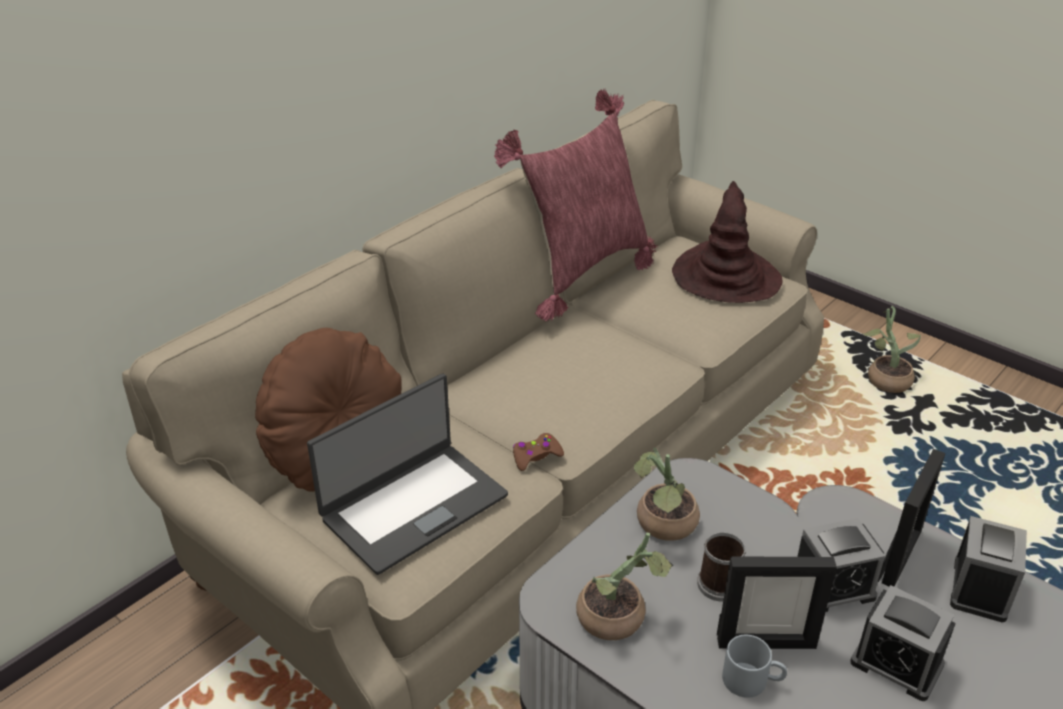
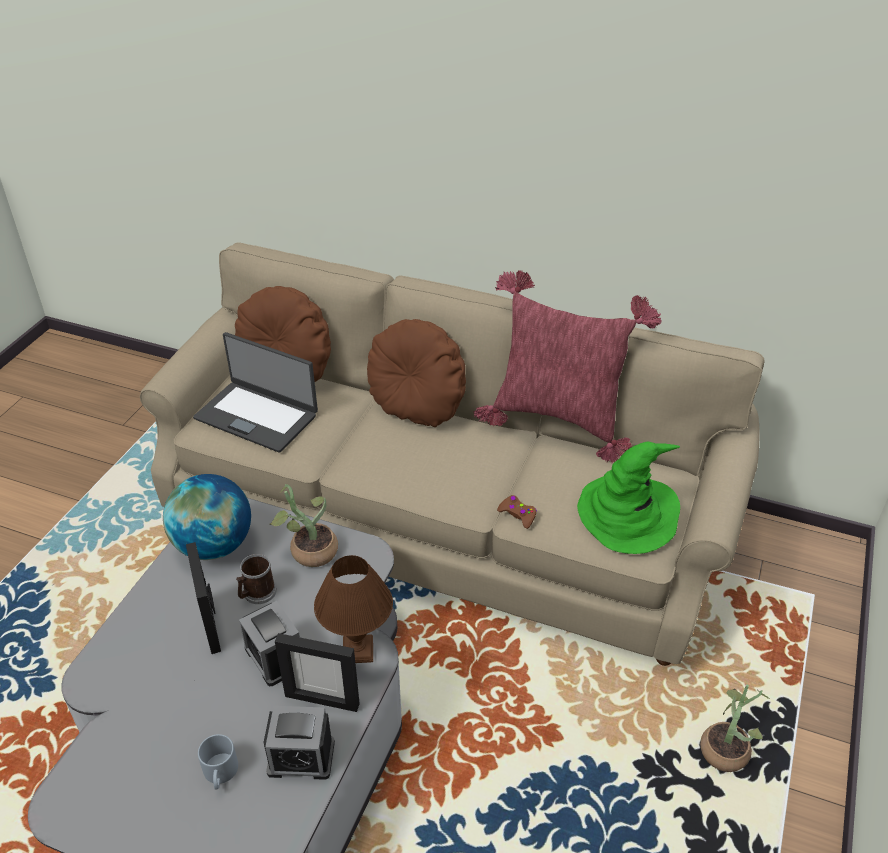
camera: 70 degrees right, 5 degrees up
(486, 369) = (417, 410): none -> brown pillow
(536, 456) = (327, 457): brown game controller -> brown game controller (518, 514)
(619, 619) = (214, 545): potted plant -> globe
(725, 277) = (628, 514): brown hat -> green hat
(752, 680) = (176, 622): grey mug -> grey mug (221, 773)
(833, 513) = (359, 649): none -> brown table lamp
(896, 664) = (207, 704): alarm clock -> none

